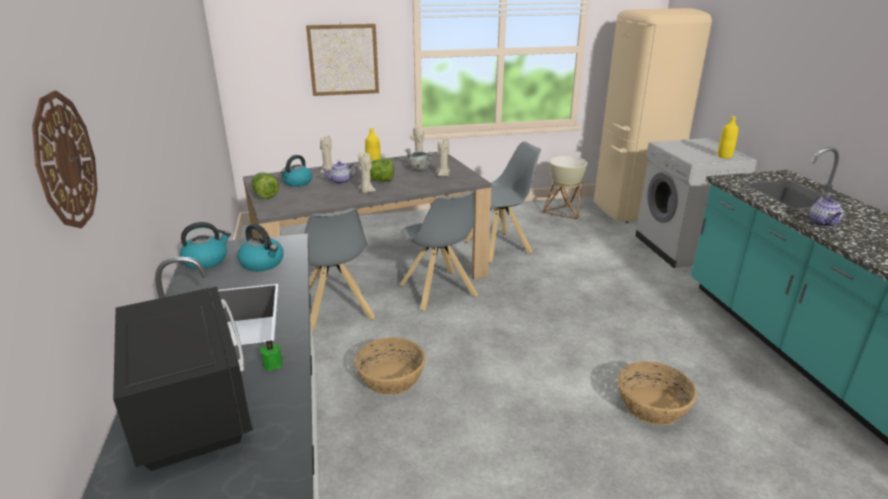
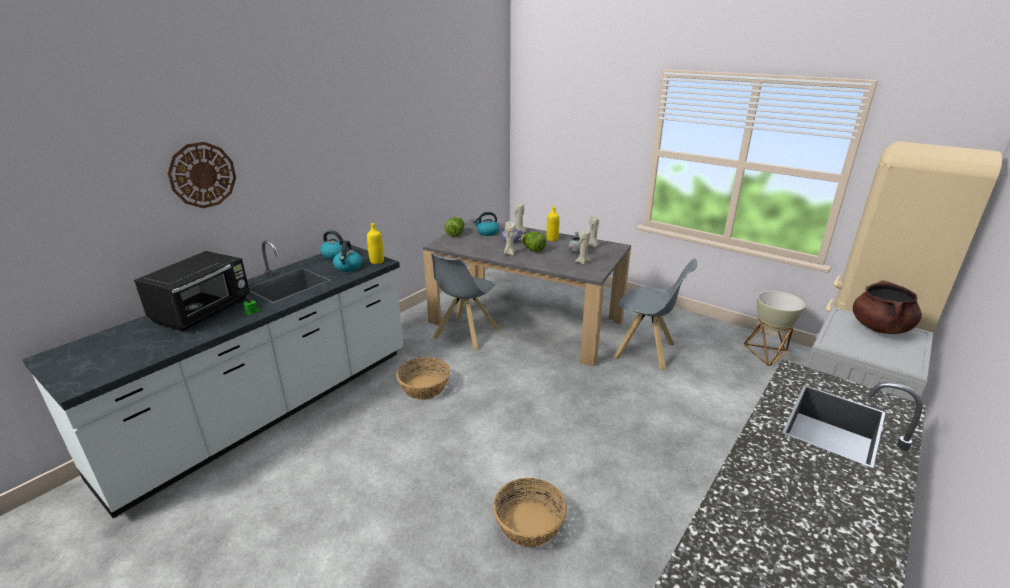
camera: 50 degrees right, 0 degrees up
(343, 59) = (594, 146): picture -> none
(439, 291) = (541, 357): grey chair -> none
(690, 144) = (880, 328): none -> brown cooking pot
(724, 156) = (889, 357): yellow bottle -> yellow bottle (377, 261)
(823, 223) = (771, 460): teapot -> none

